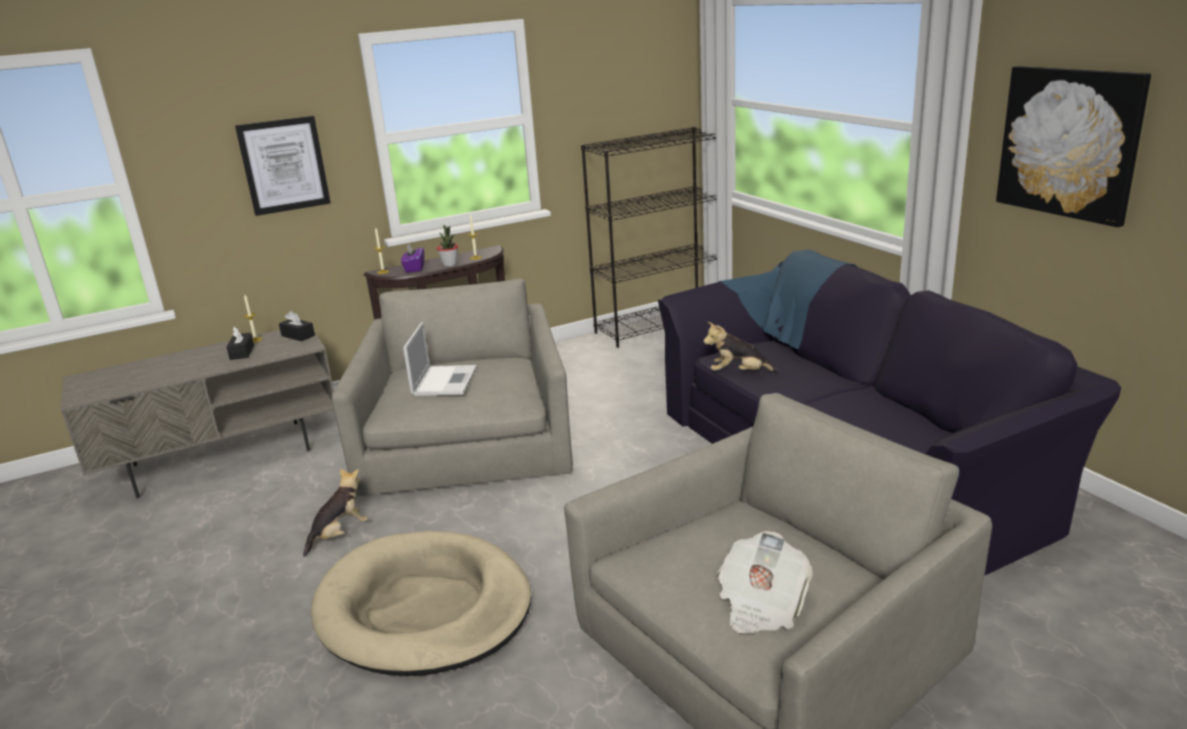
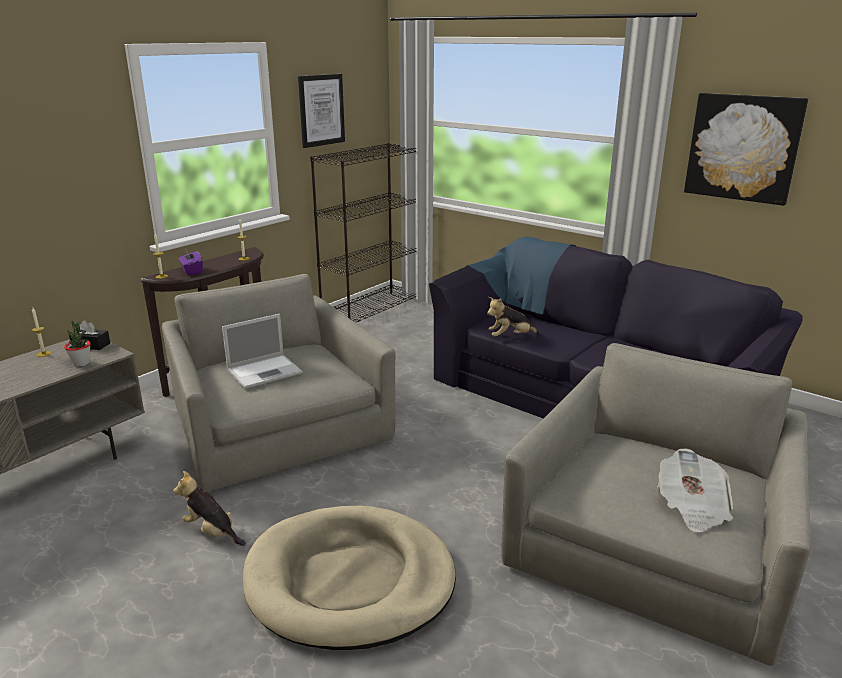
camera: 25 degrees left, 0 degrees up
(242, 352) = (39, 367): black tissue box -> none
(284, 165) = (55, 173): picture -> picture (321, 110)
(339, 534) = (212, 531): plush toy -> plush toy turned 75 degrees counterclockwise
(444, 380) = (266, 371): laptop -> laptop turned 75 degrees clockwise
(449, 264) = (224, 266): potted plant -> potted plant (81, 363)

